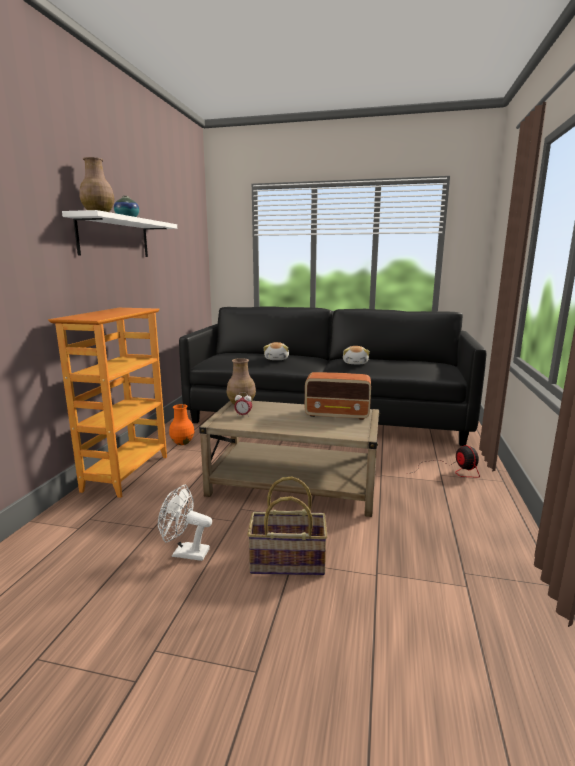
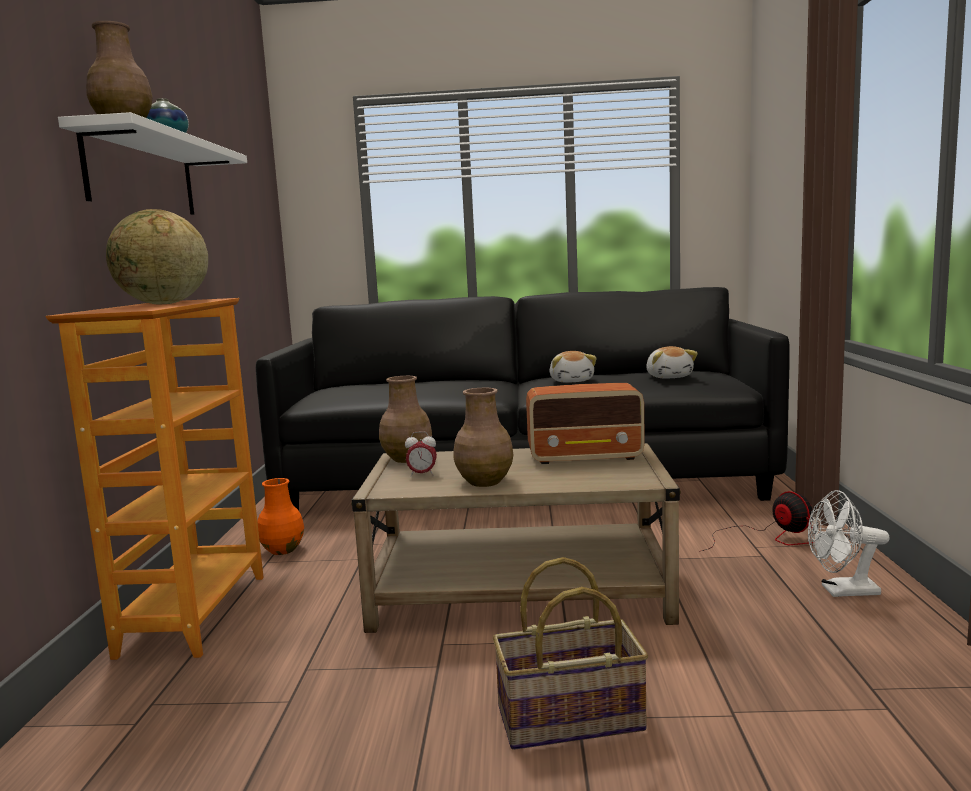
camera: 10 degrees left, 5 degrees down
(114, 312) = (164, 304): none -> globe
(185, 553) = (371, 734): white fan -> white fan (842, 591)
(273, 424) = (484, 482): none -> brown vase
(277, 359) = (434, 386): plush toy -> plush toy (669, 377)

